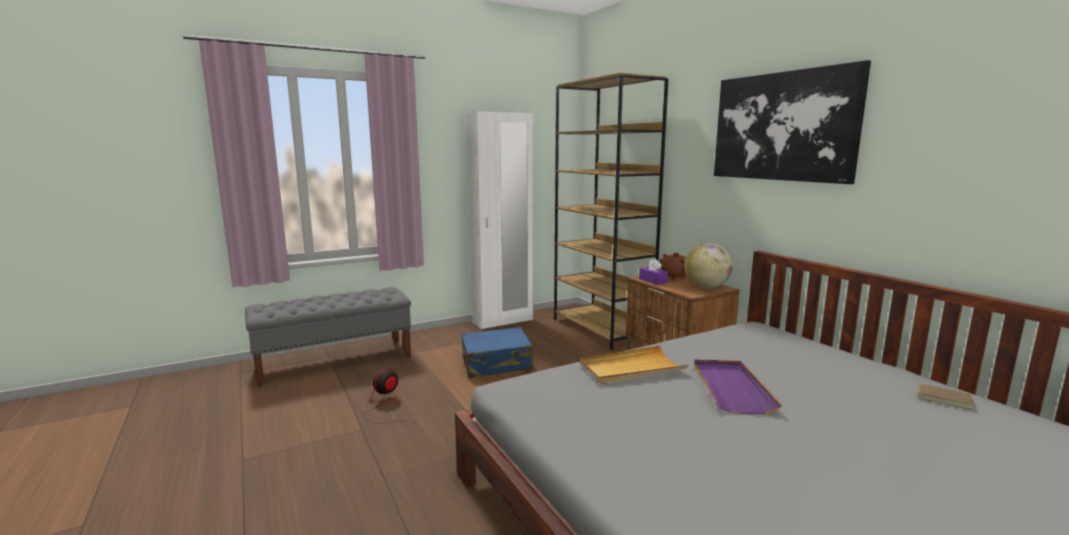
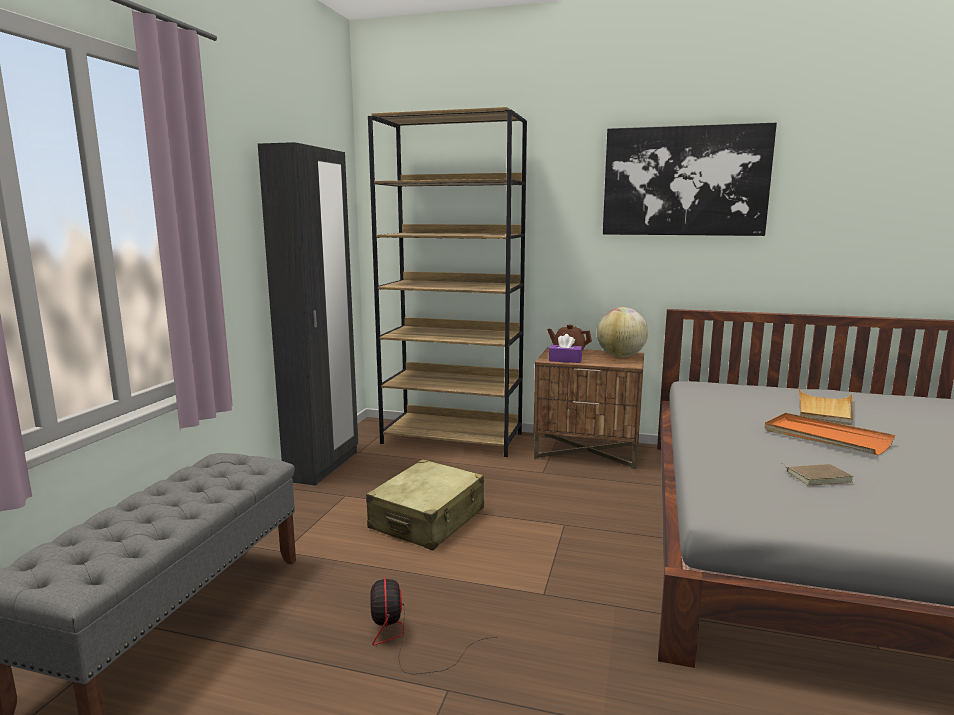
camera: 45 degrees left, 0 degrees up
(497, 364) = (428, 519): blue suitcase -> beige suitcase
(503, 321) = (323, 466): white wardrobe -> black wardrobe
(631, 368) = (740, 449): beige tray -> beige tray (824, 409)
(730, 388) = (825, 437): purple tray -> orange tray
(944, 398) = (893, 401): brown book -> brown book (817, 477)

